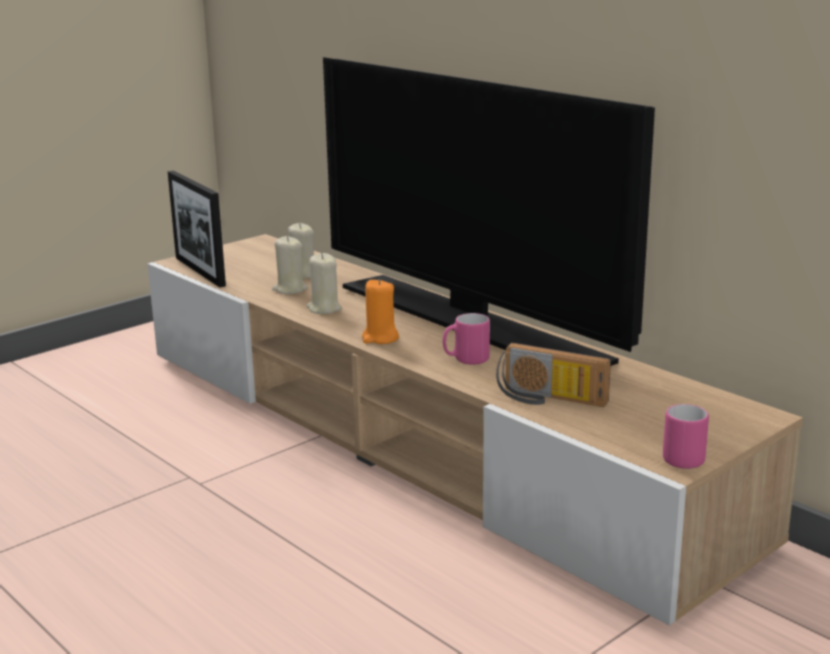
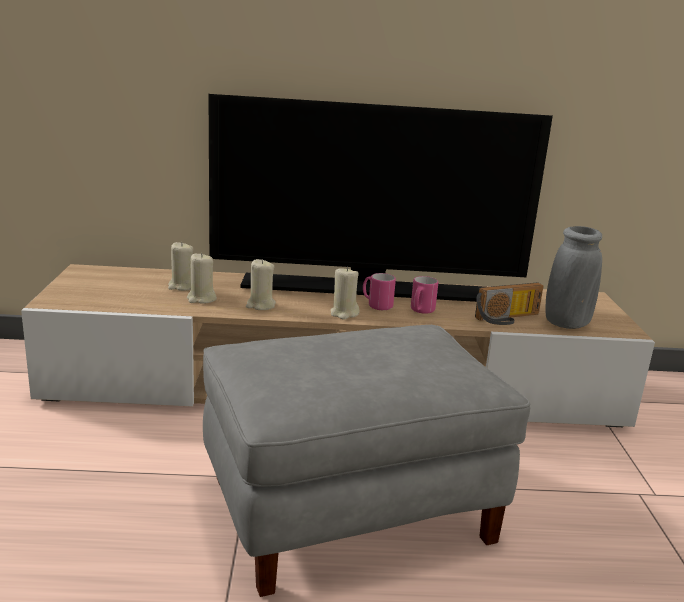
camera: 50 degrees left, 0 degrees up
(200, 271) = (92, 304): picture frame -> none
(211, 536) = (350, 507): none -> grey ottoman
(380, 338) = (344, 313): orange candle -> beige candle
(611, 428) = (566, 324): none -> grey vase
(680, 457) = (619, 327): pink mug -> pink mug (376, 305)

